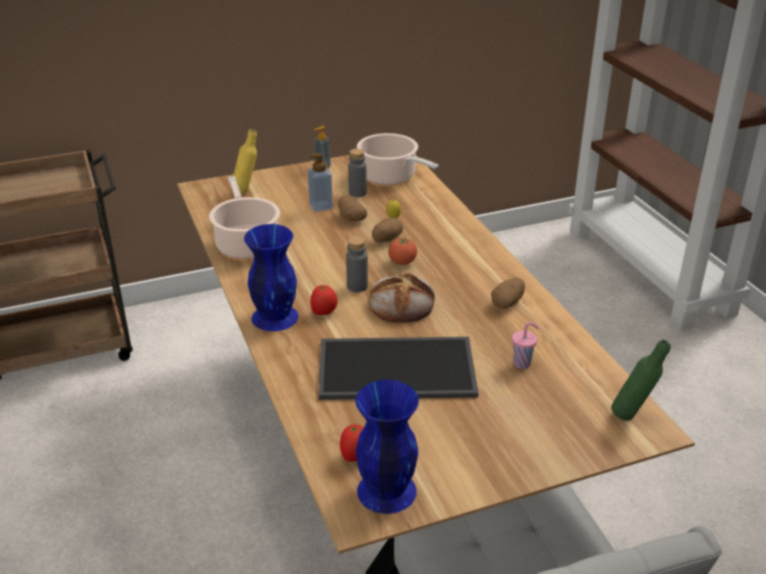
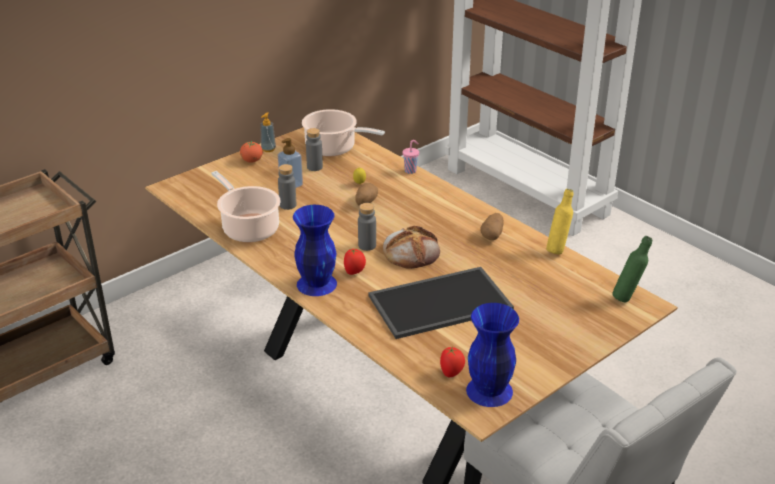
camera: 20 degrees left, 0 degrees up
(247, 190) = (215, 182): yellow bottle -> yellow bottle (557, 249)
(303, 227) = (288, 205): none -> grey bottle
(351, 218) = (323, 189): potato -> none
(402, 262) = (390, 219): tomato -> tomato (252, 161)
(523, 363) = (530, 278): pink cup -> pink cup (411, 170)

